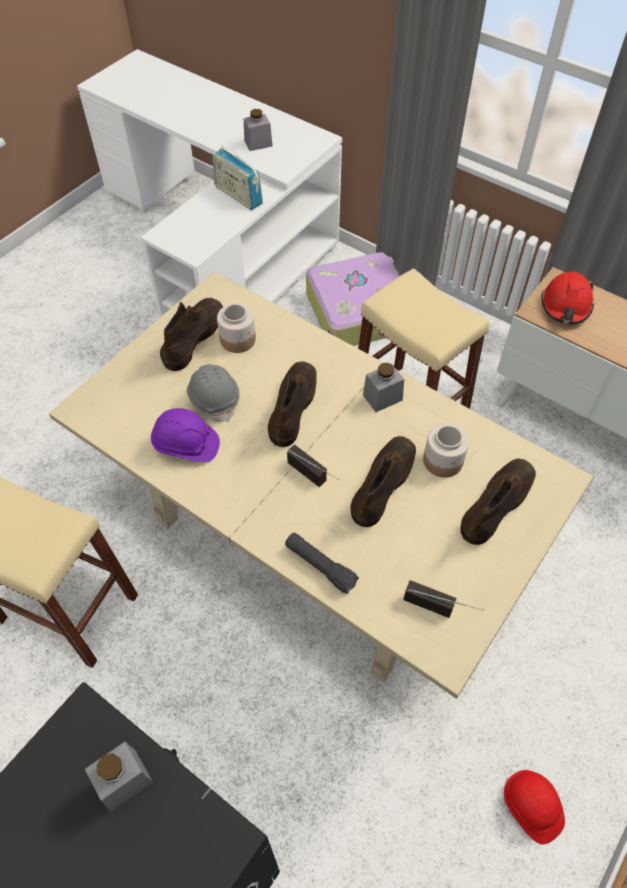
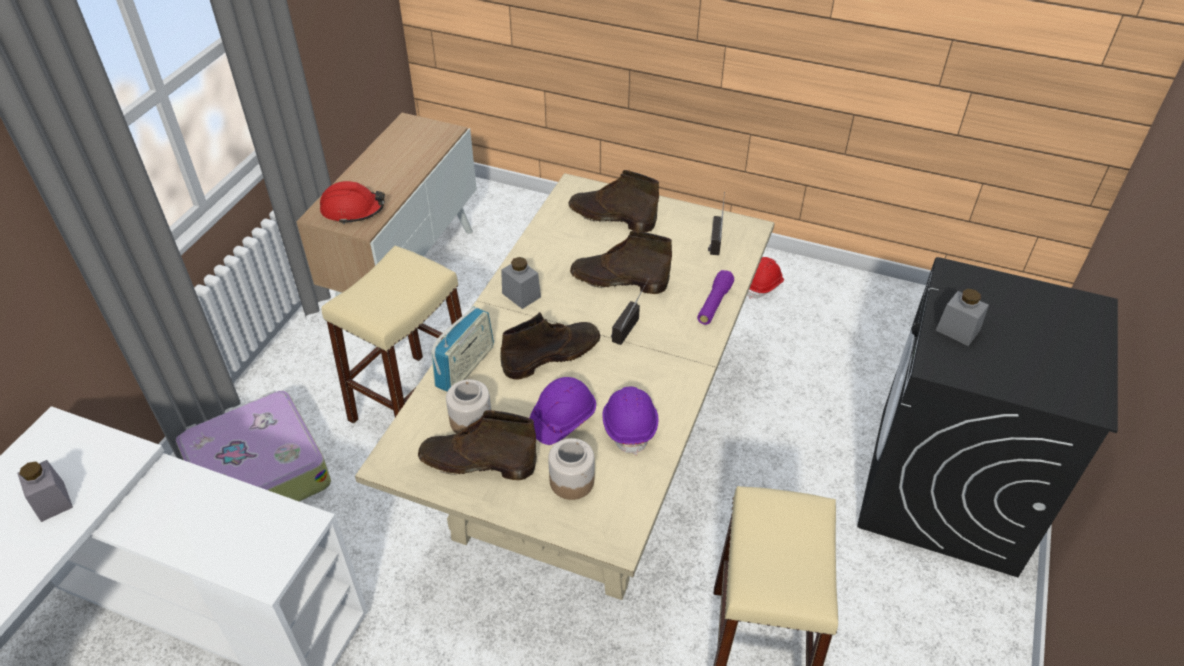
camera: 105 degrees left, 10 degrees down
(214, 398) = (562, 419): grey hard hat -> purple hard hat
(238, 195) = (173, 507): radio -> radio (465, 367)
(293, 406) = (552, 355): brown boot -> brown boot turned 150 degrees clockwise
(320, 566) = (714, 304): black flashlight -> purple flashlight
(443, 461) = (580, 249): jar -> jar (572, 481)

